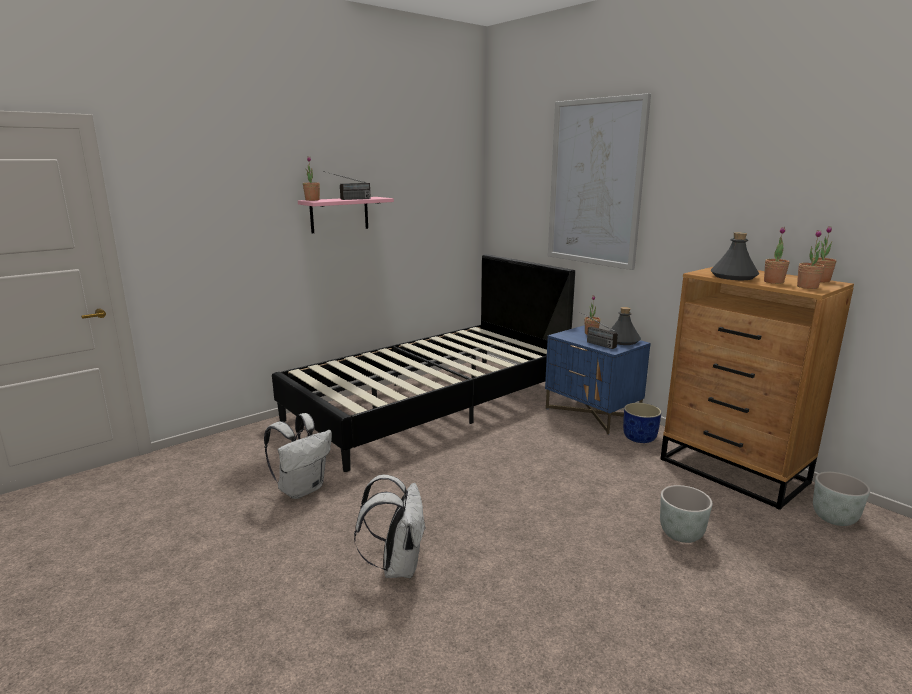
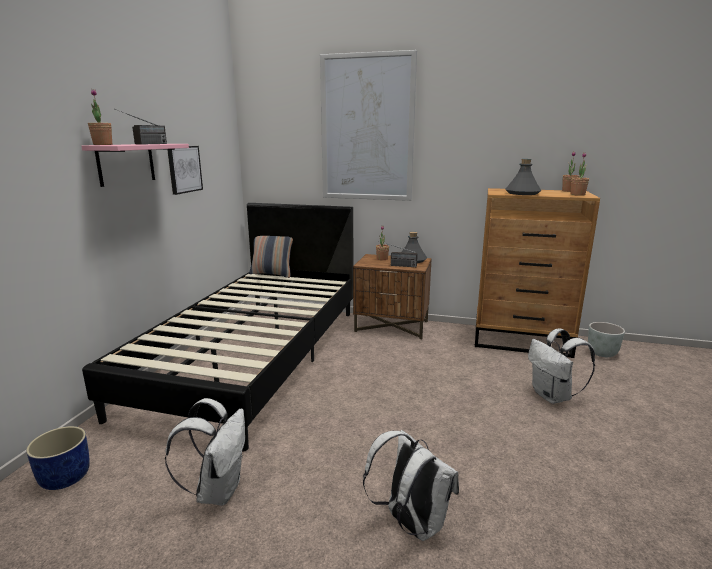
camera: 35 degrees left, 0 degrees up
(404, 219) = (184, 169): none -> picture
(495, 331) = (272, 274): none -> pillow
(592, 414) = (392, 326): blue nightstand -> brown nightstand
(639, 438) = (443, 335): blue planter -> blue planter (64, 478)
(681, 535) = (553, 396): grey planter -> white backpack
(773, 282) = (552, 194): potted plant -> none

